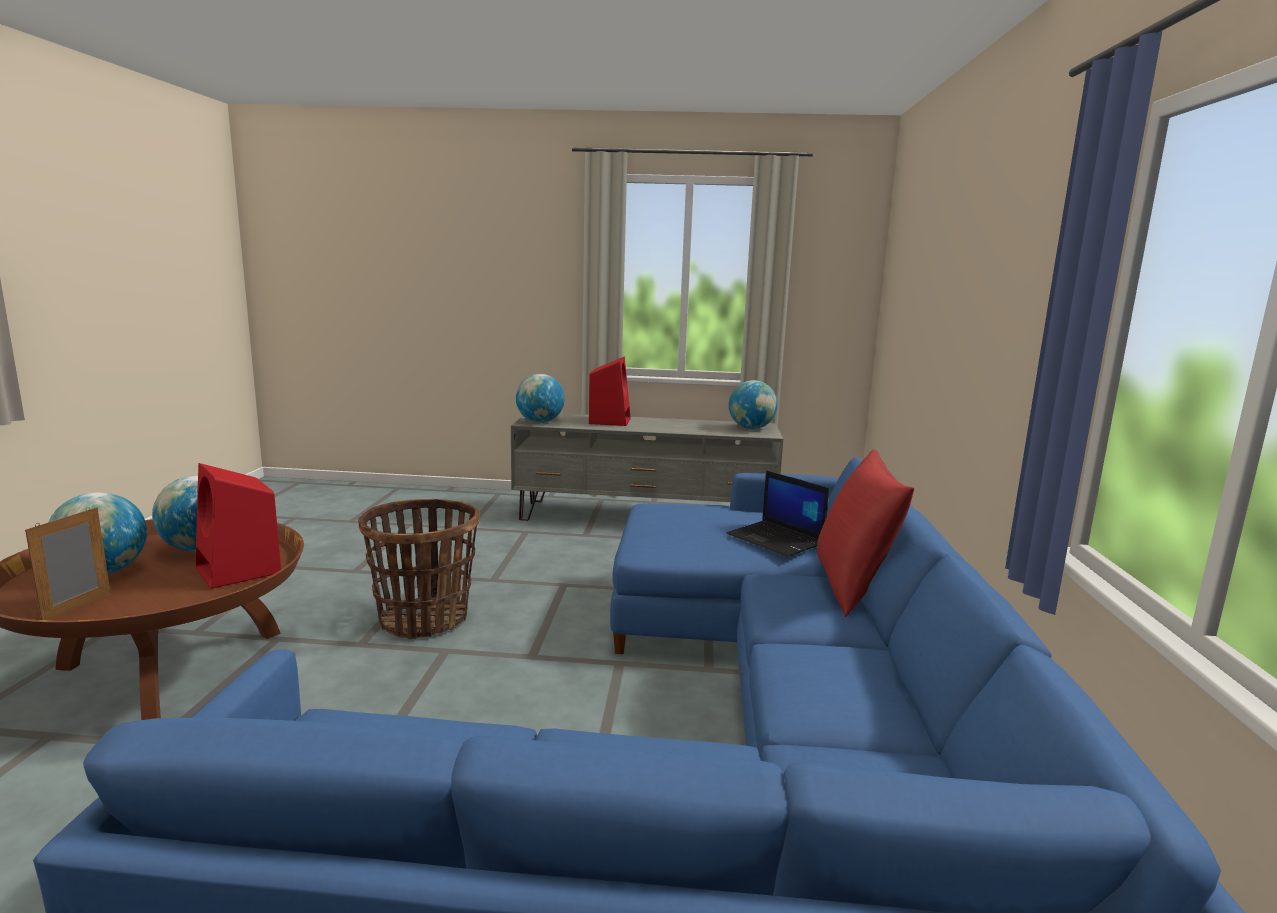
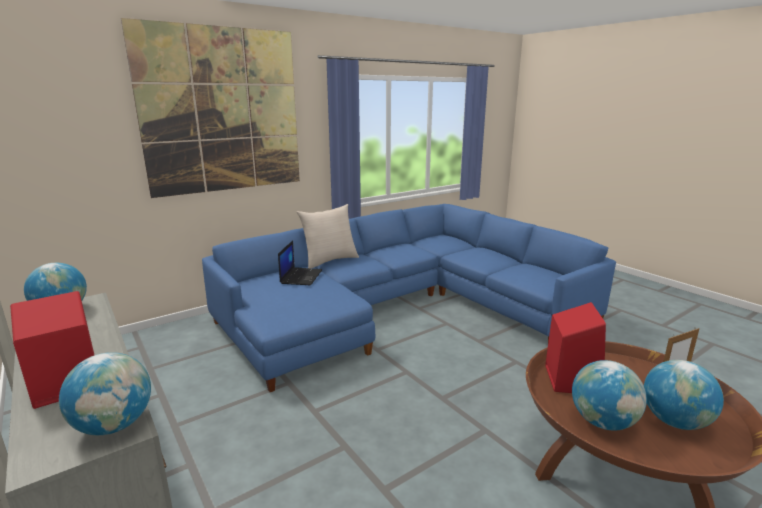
camera: 130 degrees left, 5 degrees up
(424, 620) = (432, 430): basket -> none
(853, 587) = (329, 260): red pillow -> beige pillow
(983, 243) = (223, 111): none -> picture

